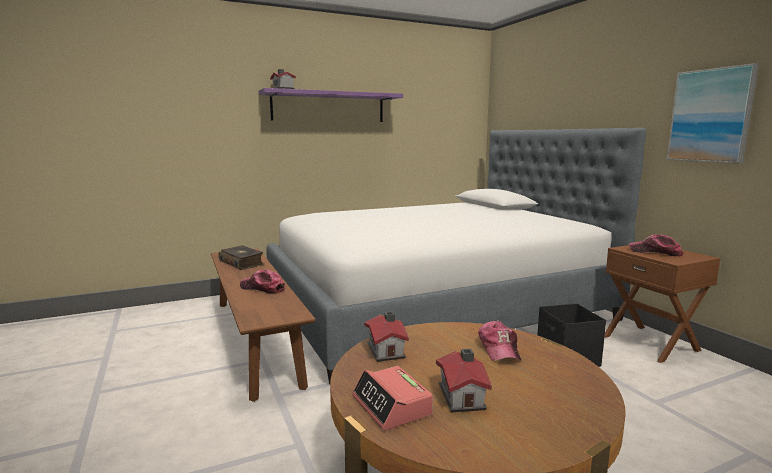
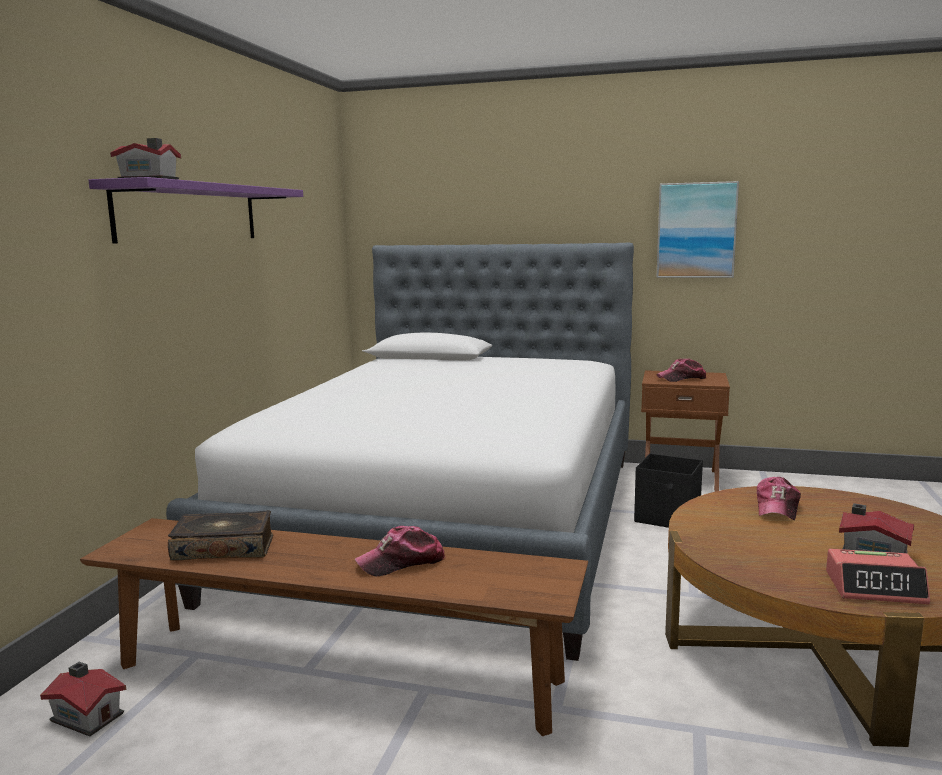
camera: 50 degrees left, 0 degrees up
(386, 350) = (731, 552): toy house -> toy house (87, 716)
(499, 349) = (777, 508): cap -> cap turned 75 degrees clockwise

